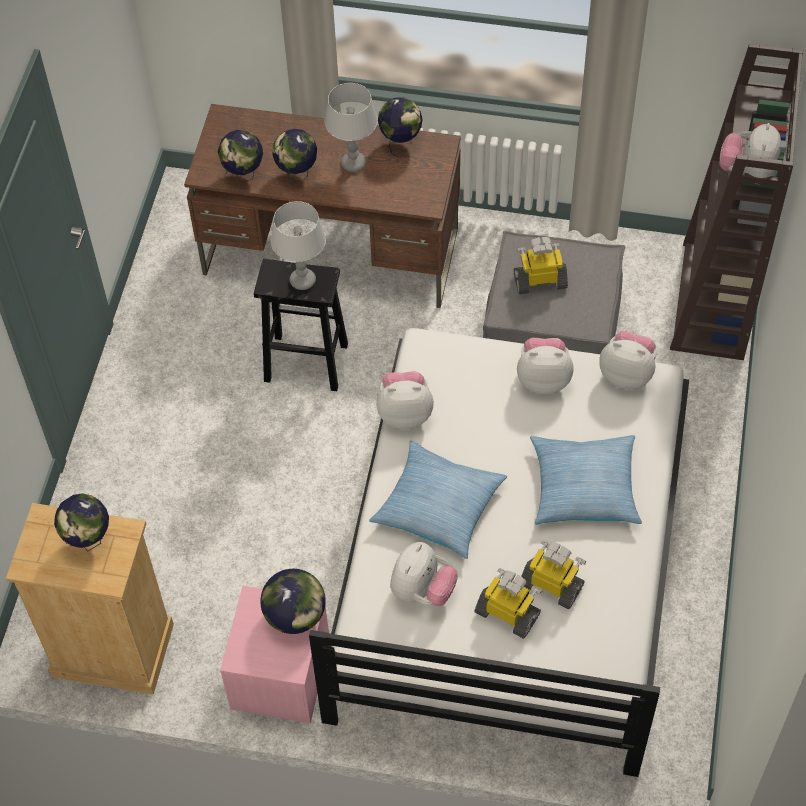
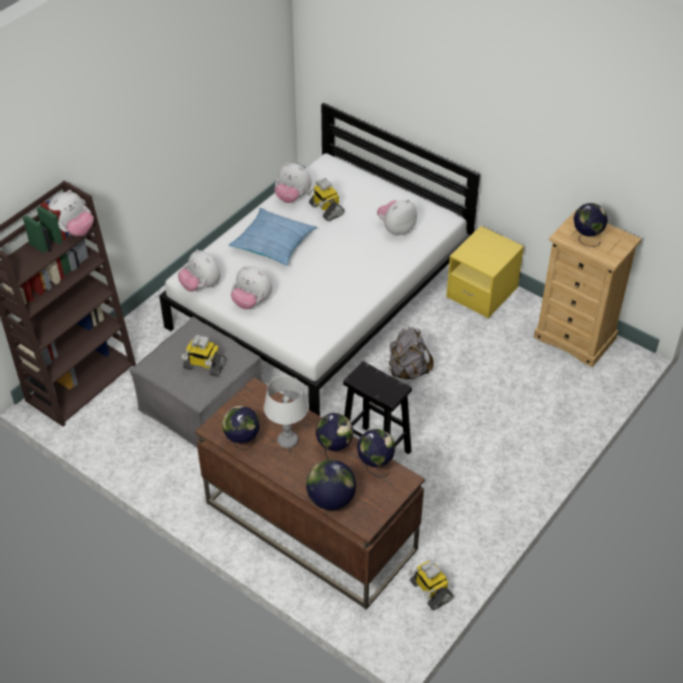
camera: 155 degrees left, 10 degrees down
(280, 675) = (482, 293): pink nightstand -> yellow nightstand
(295, 616) = (470, 253): globe -> globe (331, 499)
(303, 280) = (373, 382): grey table lamp -> none
(323, 491) = (408, 371): none -> grey backpack
(405, 413) = (349, 315): plush toy -> plush toy (292, 197)
(438, 506) = (361, 263): pillow -> none
(508, 613) = (357, 207): toy robot -> toy robot (430, 591)

